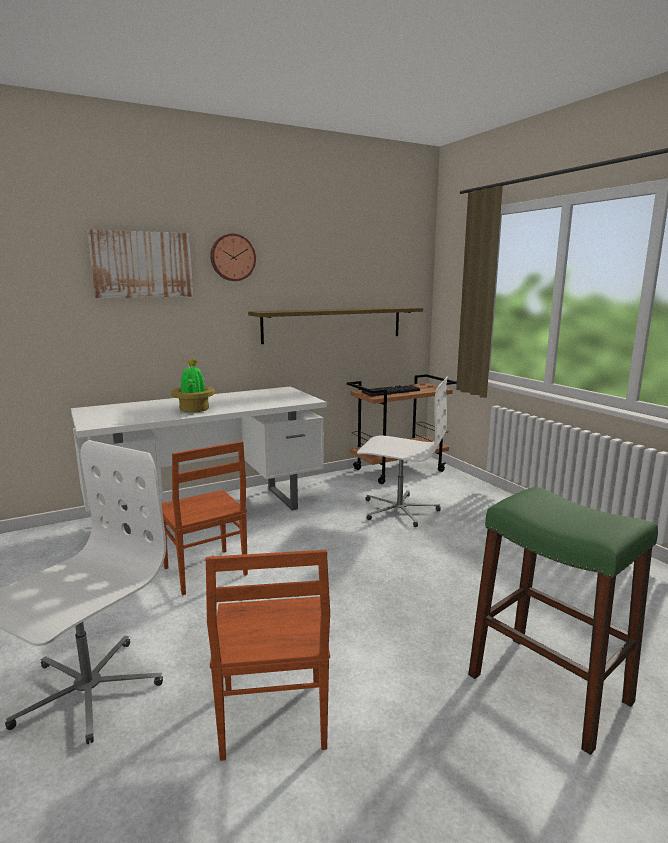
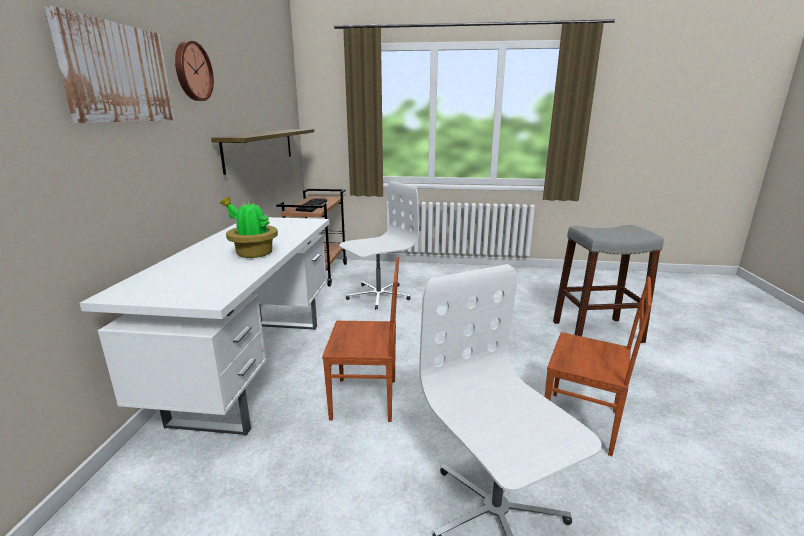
camera: 55 degrees left, 5 degrees up
(548, 688) = (596, 331): green stool -> grey stool

